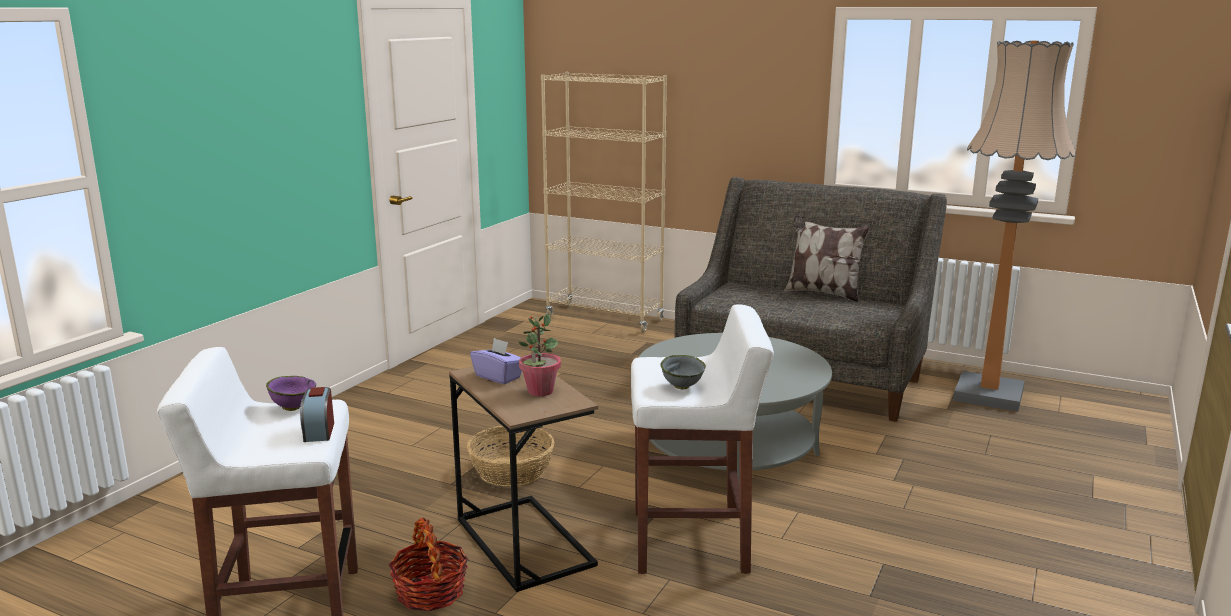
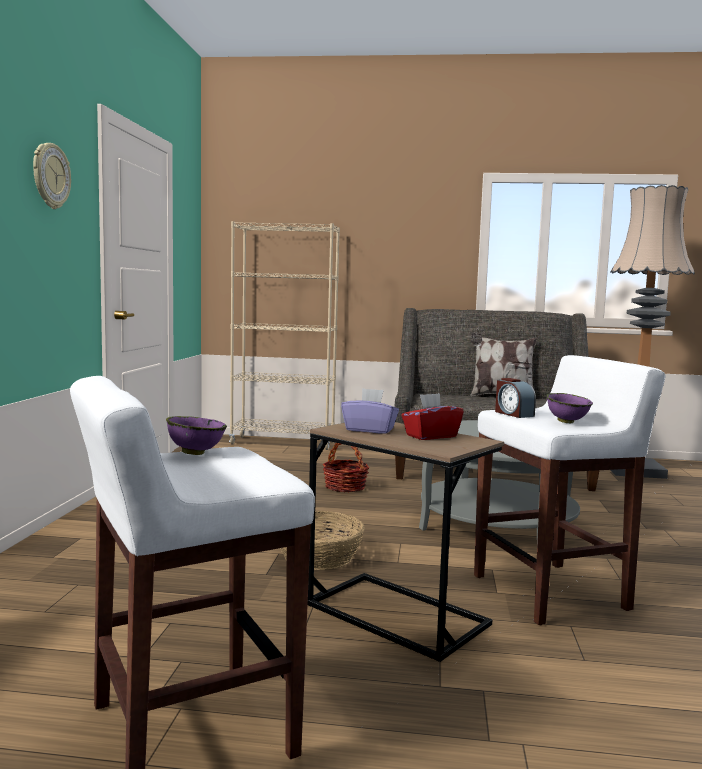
camera: 20 degrees left, 10 degrees down
(296, 89) = (50, 176): none -> wall clock
(319, 431) = (263, 467): alarm clock -> alarm clock (513, 414)
(430, 592) = (347, 678): basket -> basket (345, 487)
(540, 391) = (430, 436): potted plant -> red tissue box
(683, 387) = (567, 422): grey bowl -> purple bowl

